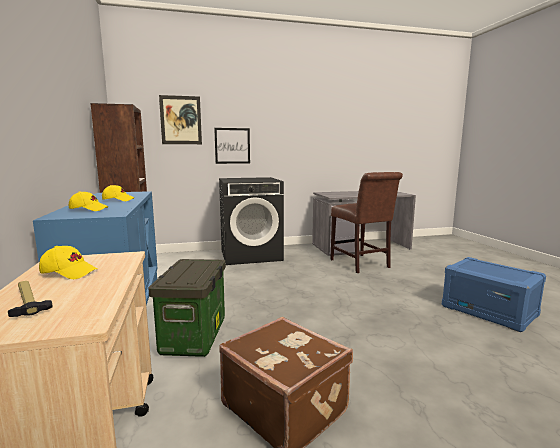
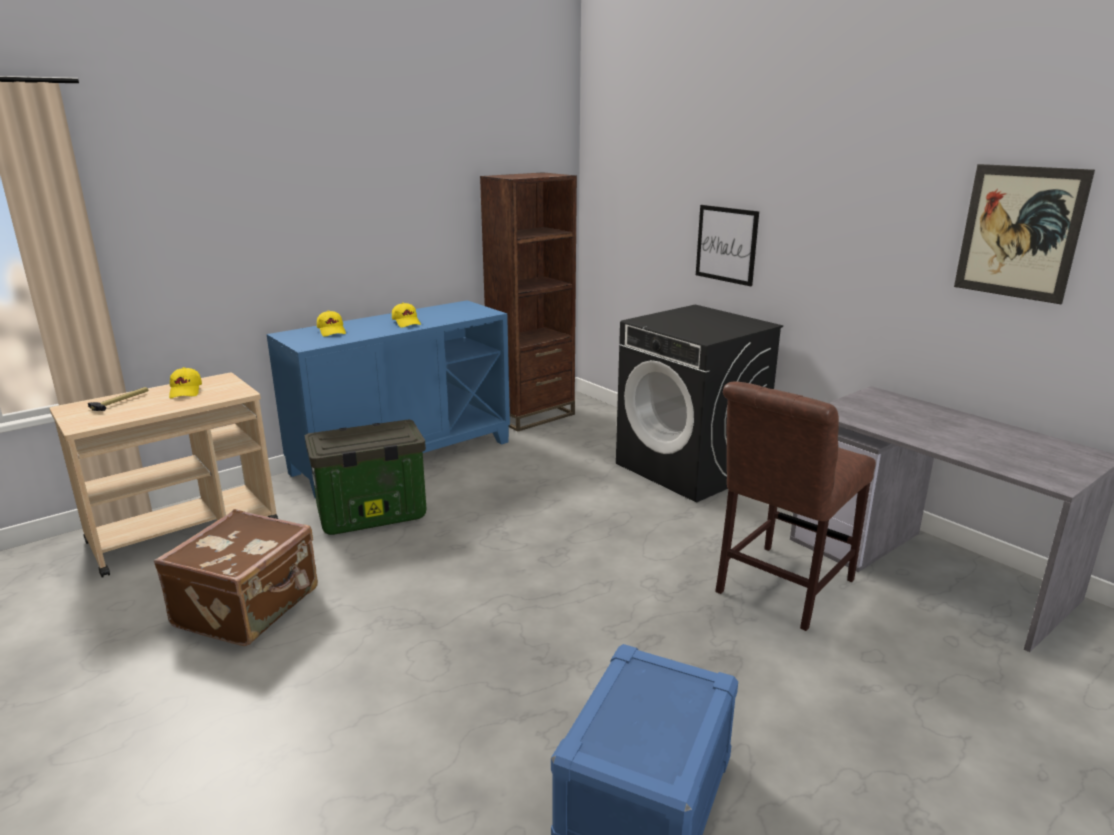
camera: 65 degrees right, 10 degrees up
(181, 120) = (656, 186): picture -> picture (1019, 232)

